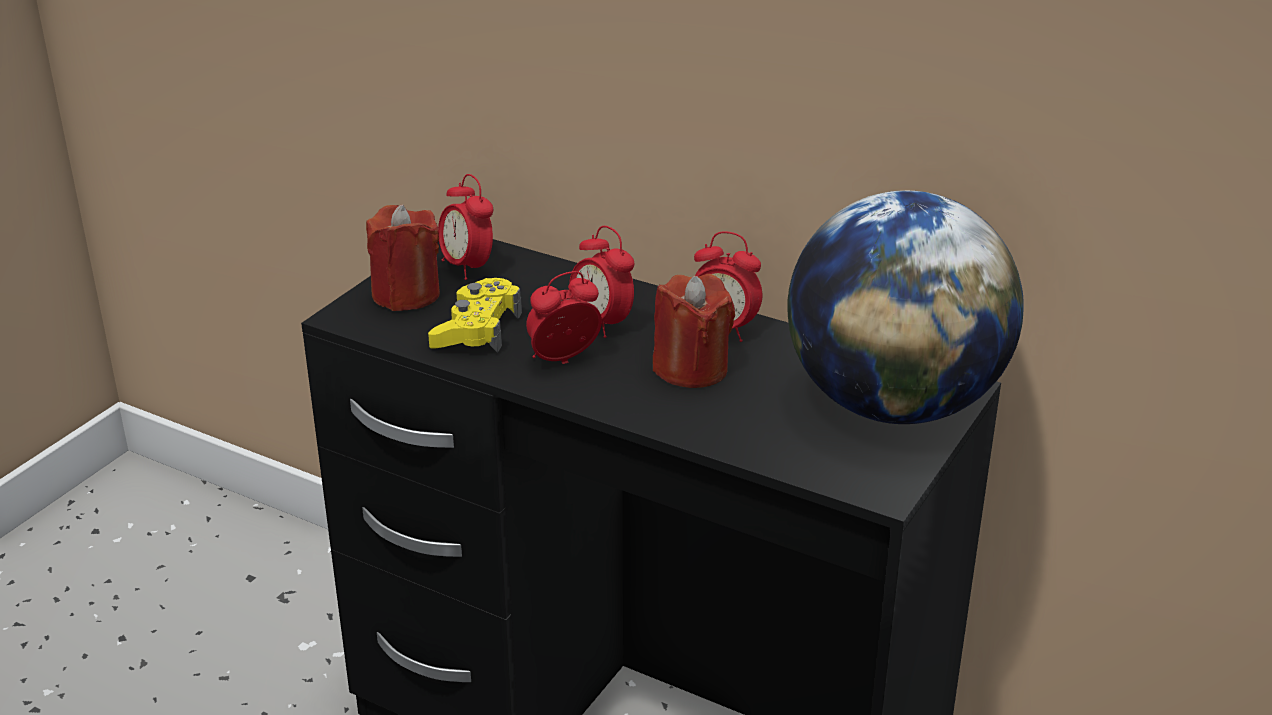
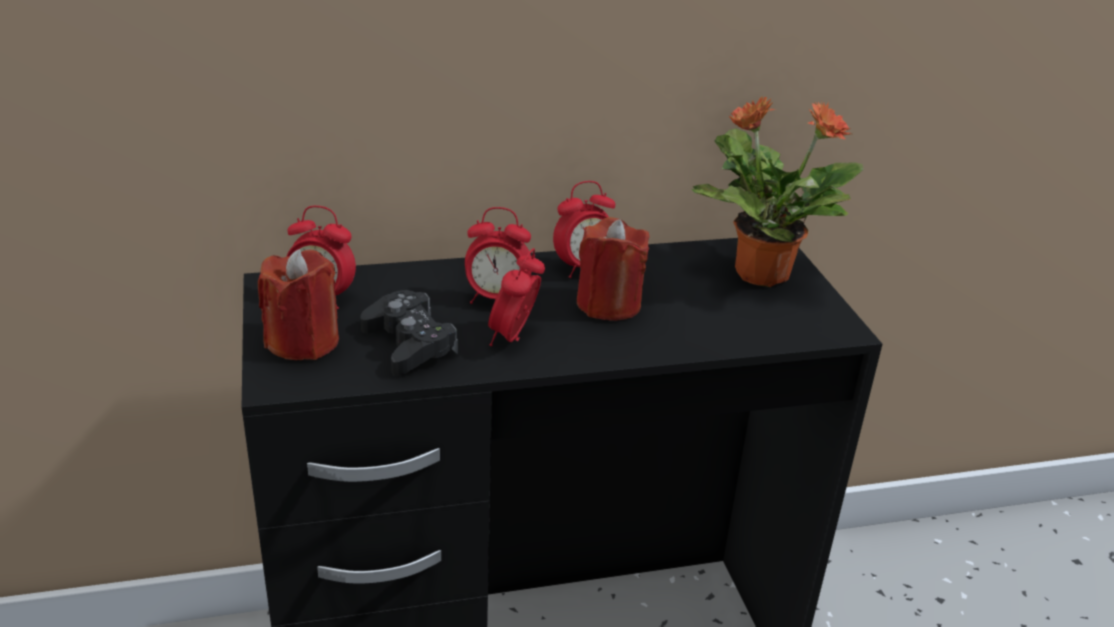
camera: 45 degrees left, 0 degrees up
(477, 329) = (409, 344): yellow game controller -> black game controller
(894, 404) = (760, 273): globe -> potted plant

